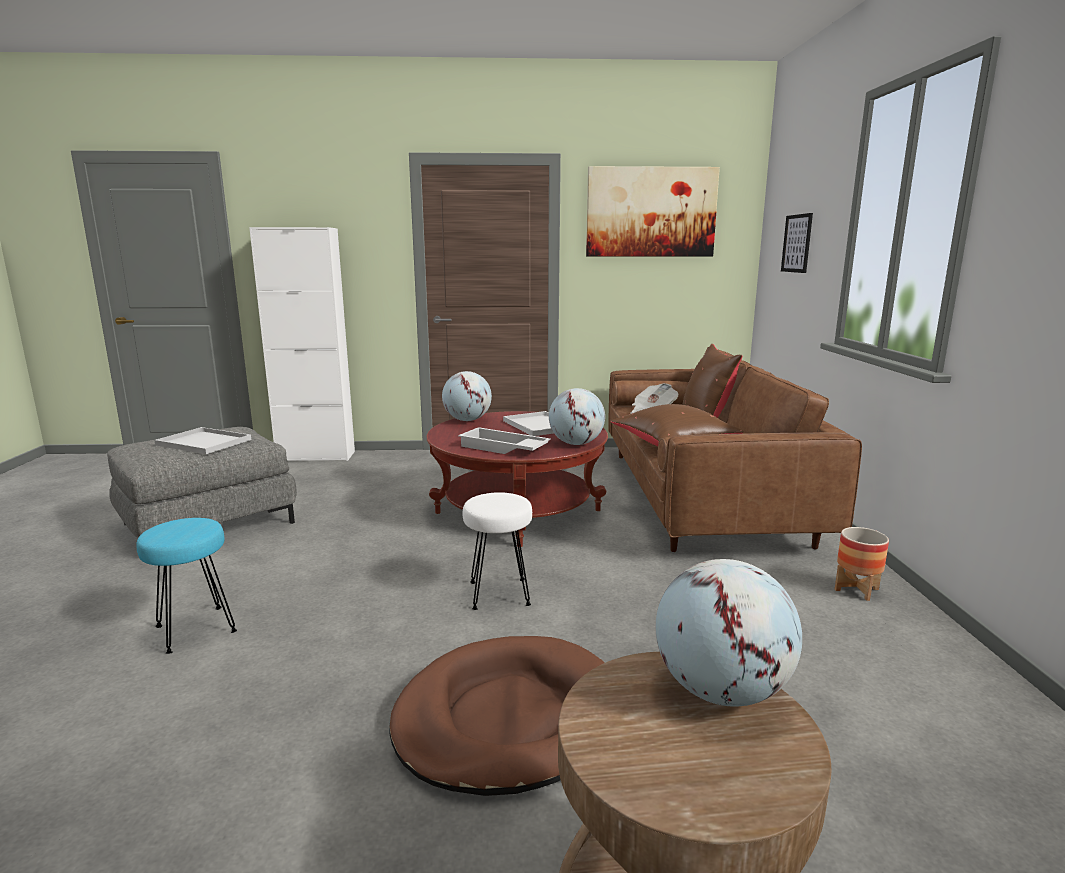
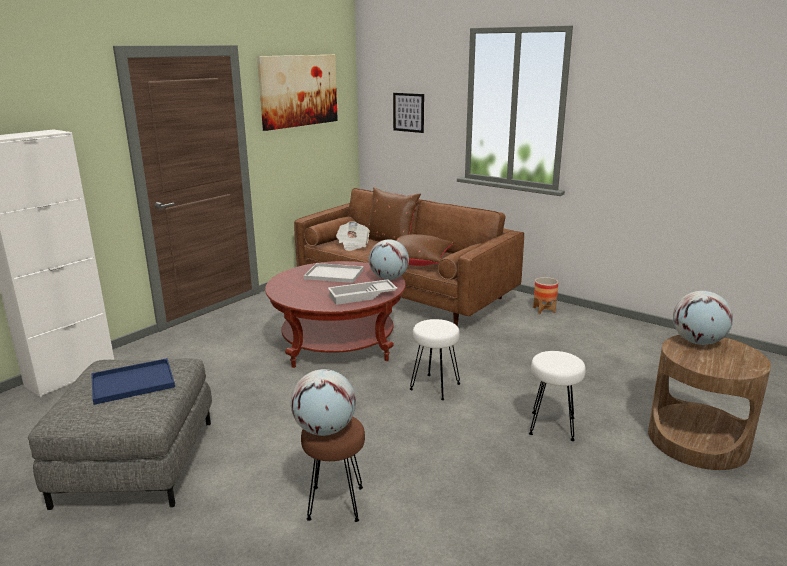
camera: 50 degrees left, 5 degrees up
(195, 630) = (336, 503): turquoise stool -> brown stool
(202, 442) = (131, 383): white tray -> blue tray
(467, 420) = (280, 287): globe -> globe (325, 429)
(507, 718) = (552, 426): brown dog bed -> white stool

